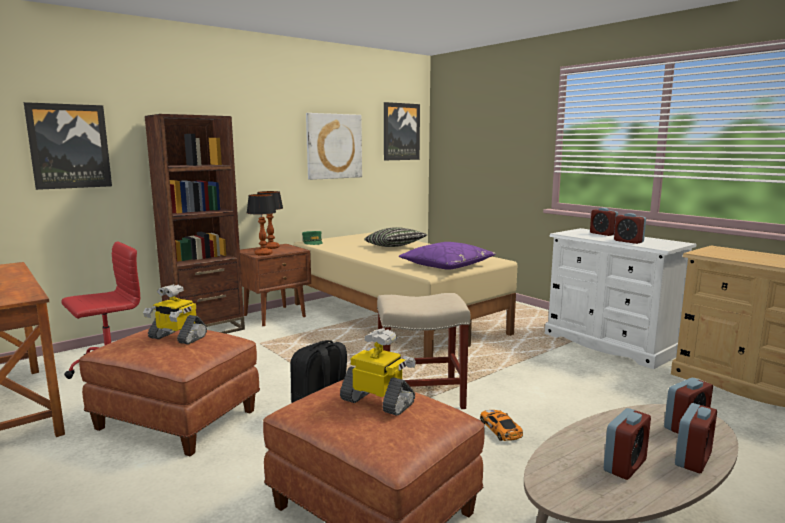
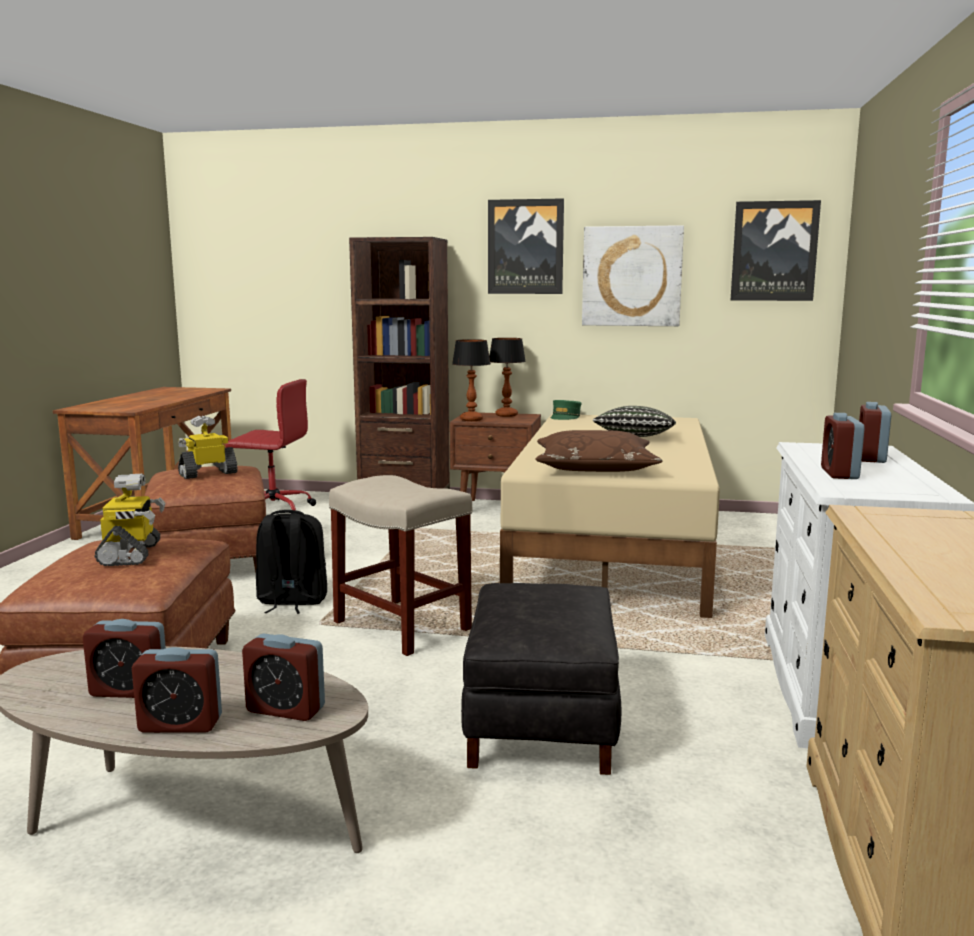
camera: 50 degrees right, 0 degrees up
(69, 146) = (297, 275): picture -> picture (525, 247)
(176, 337) = (208, 474): toy robot -> toy robot turned 75 degrees clockwise
(447, 265) = (595, 467): purple pillow -> brown pillow
(500, 429) = (379, 688): toy car -> none
(588, 405) = (542, 724): none -> black ottoman

